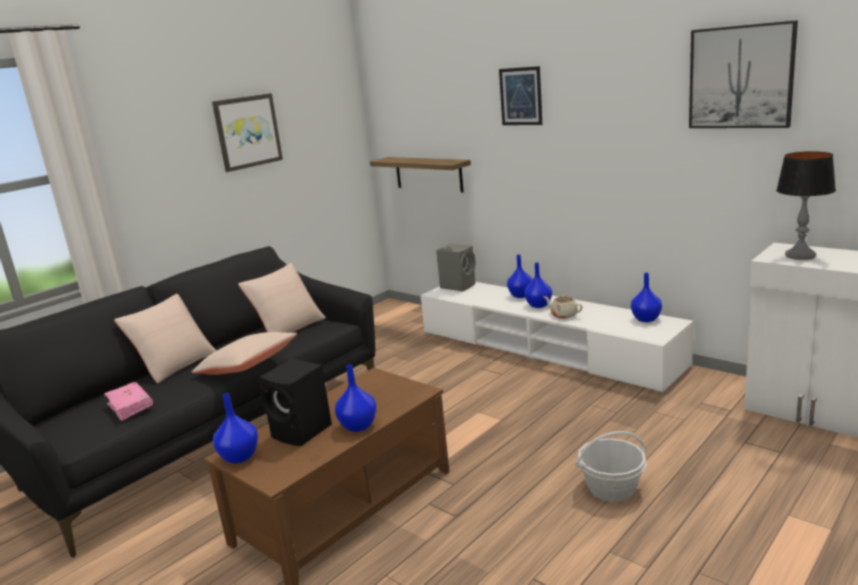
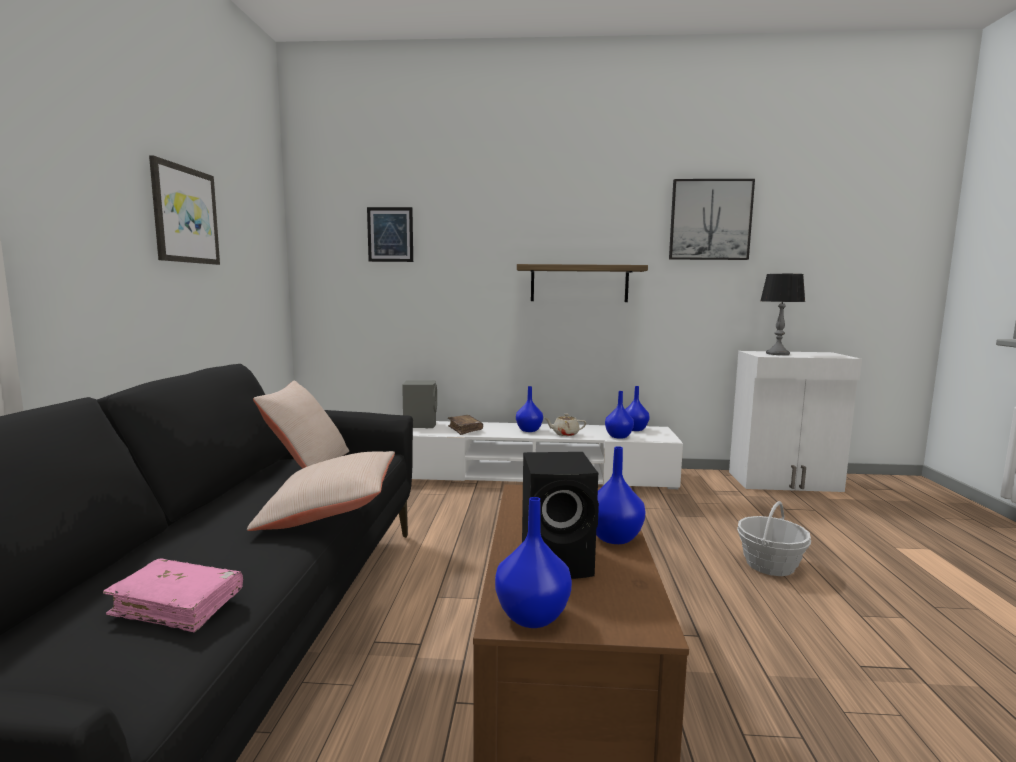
camera: 40 degrees left, 10 degrees down
(174, 364) = (170, 532): beige pillow -> none
(428, 174) = (374, 307): shelf -> shelf (579, 283)
(486, 296) = (465, 429): none -> brown book
(520, 96) = (500, 228): picture -> picture (390, 234)
(521, 295) = (498, 425): blue vase -> blue vase (618, 436)

